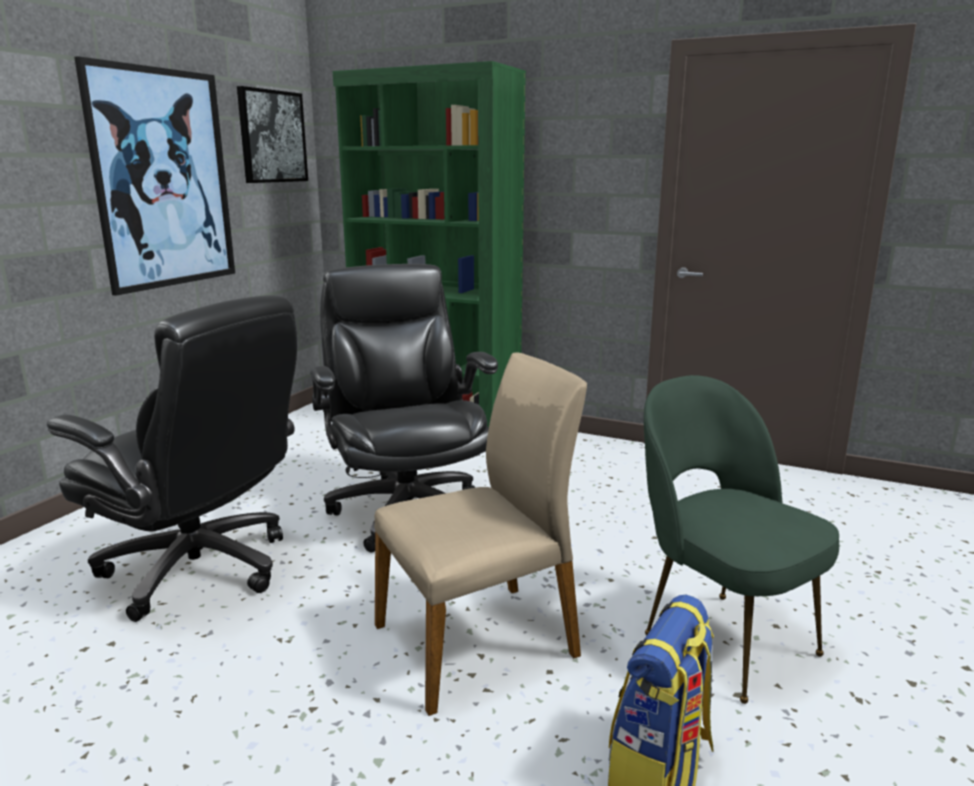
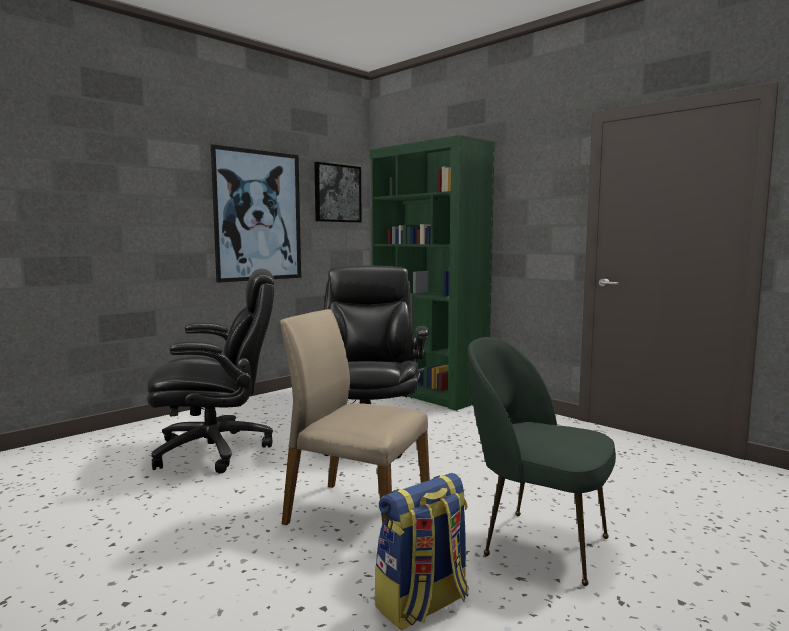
camera: 20 degrees right, 10 degrees down
(202, 573) = (219, 451): black office chair -> black office chair turned 60 degrees counterclockwise
(478, 641) = (356, 513): beige chair -> beige chair turned 150 degrees counterclockwise
(720, 637) = (536, 543): green chair -> green chair turned 45 degrees counterclockwise

